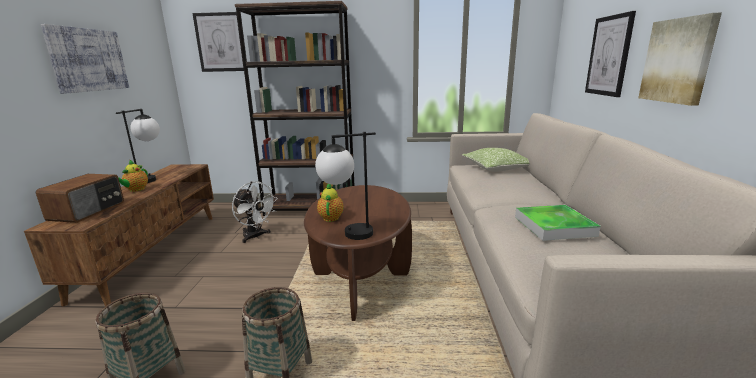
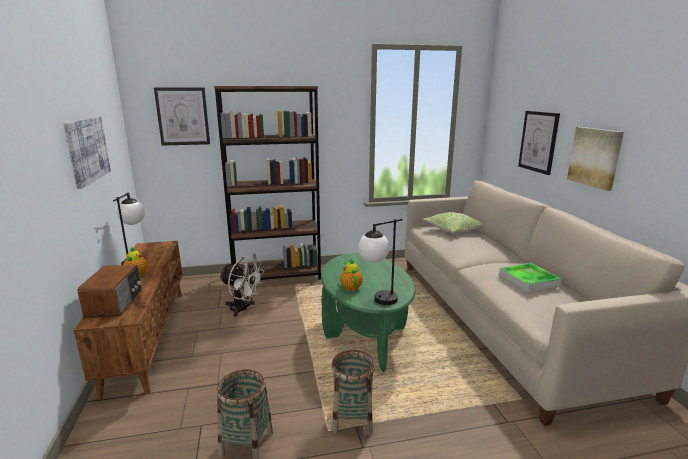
camera: 15 degrees left, 0 degrees up
(361, 275) = (365, 333): brown coffee table -> green coffee table

